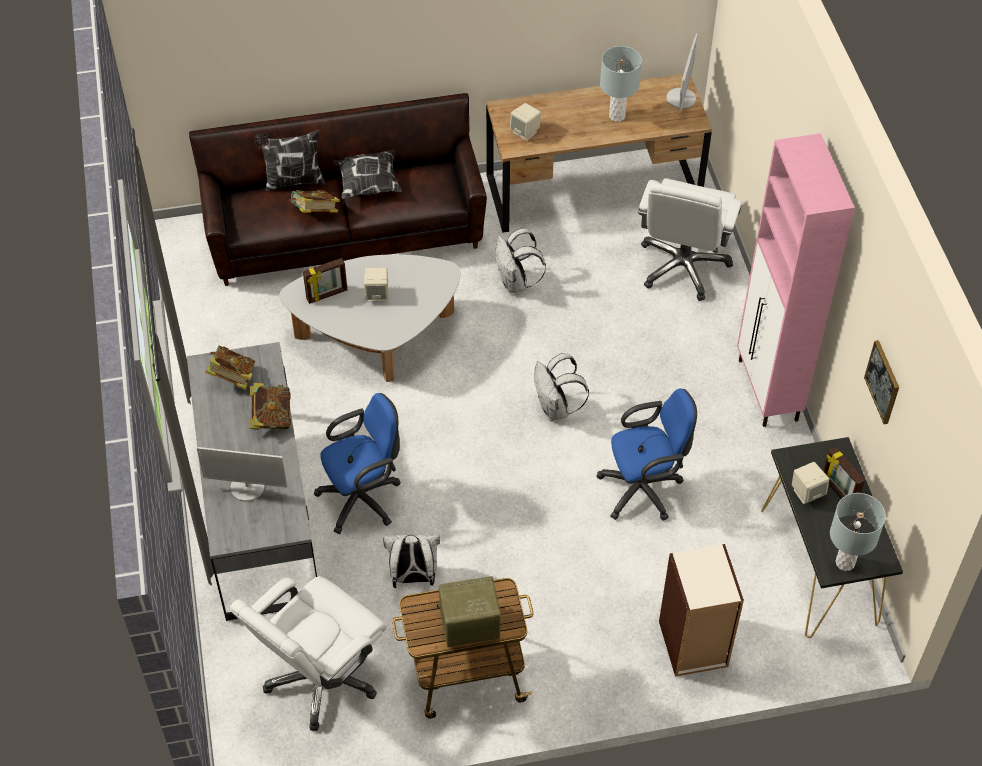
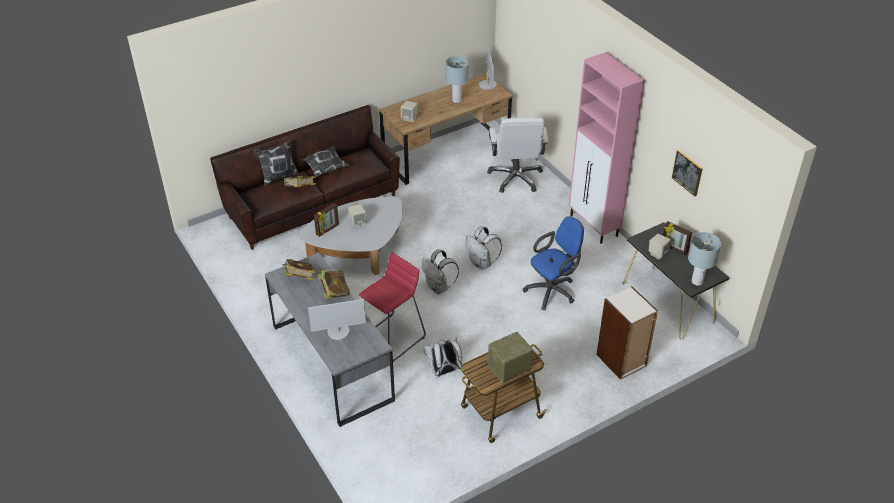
camera: 20 degrees left, 10 degrees down
(321, 678) = (415, 441): white office chair -> none
(364, 498) = (392, 338): blue office chair -> red stool
(516, 283) = (426, 208): white backpack -> white backpack (439, 287)

